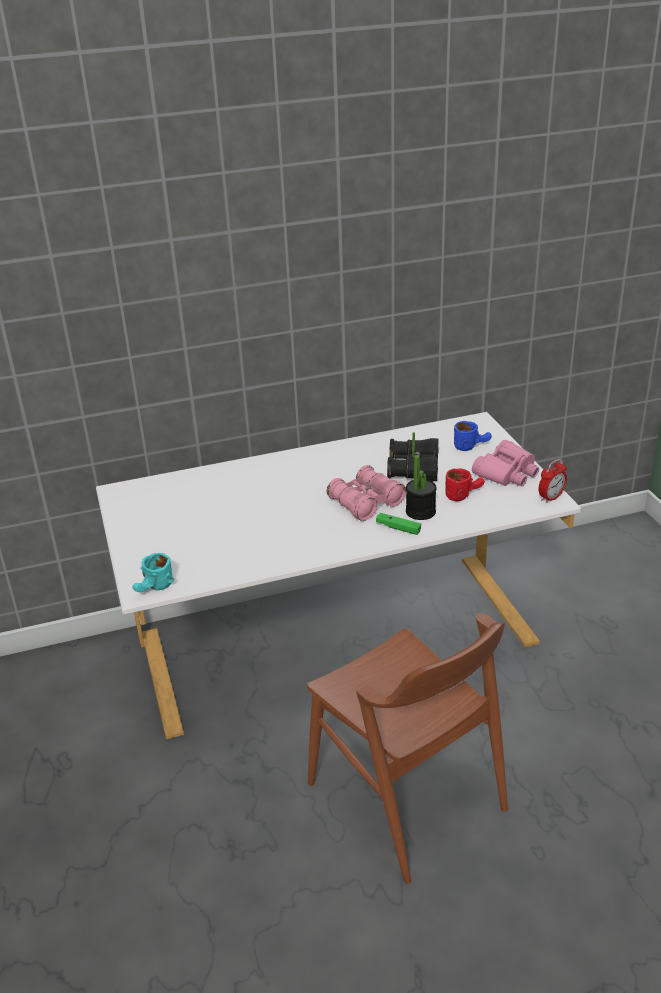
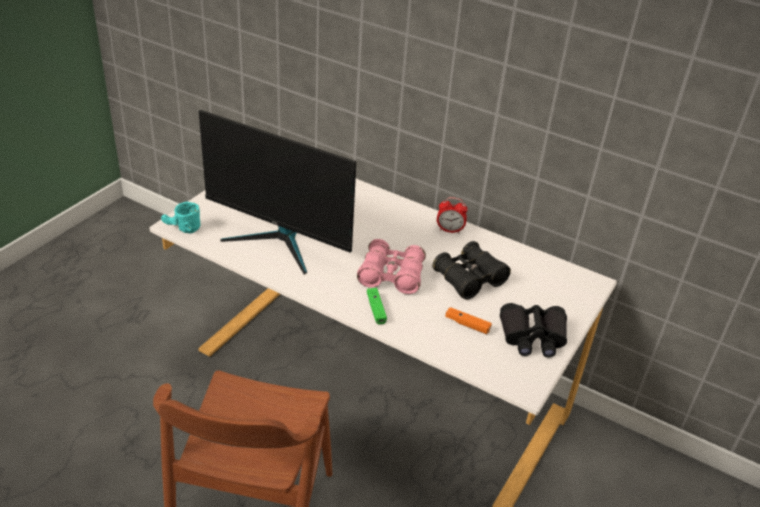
camera: 45 degrees right, 5 degrees up
(248, 540) = (279, 241): none -> monitor
(420, 512) = (413, 311): potted plant -> none
(463, 494) = (467, 324): red mug -> orange game controller
(471, 446) = (547, 296): blue mug -> none
(507, 473) = (532, 336): pink binoculars -> black binoculars
(551, 498) = (527, 383): alarm clock -> alarm clock (450, 230)

